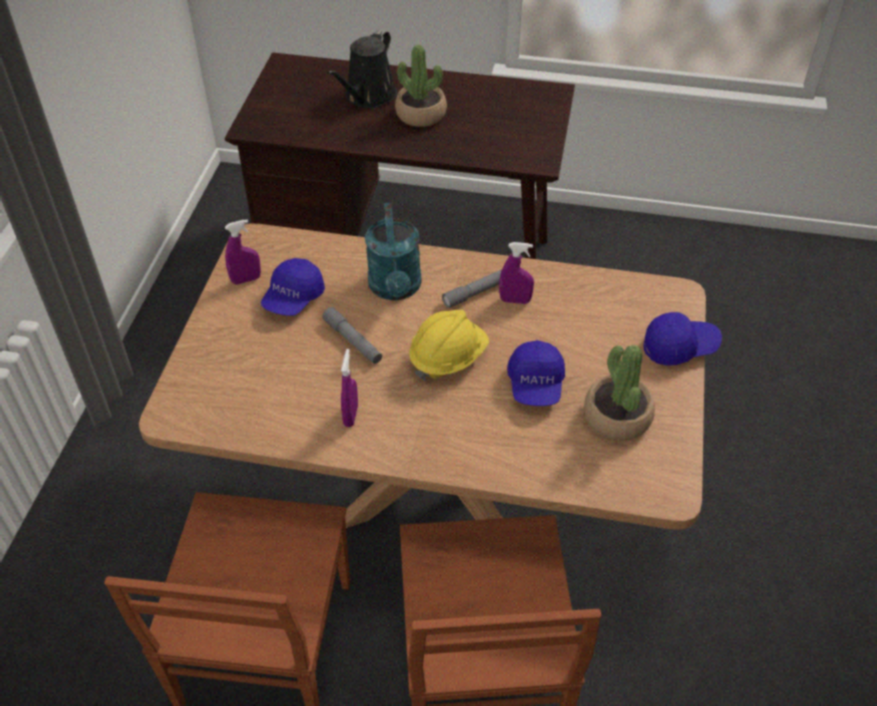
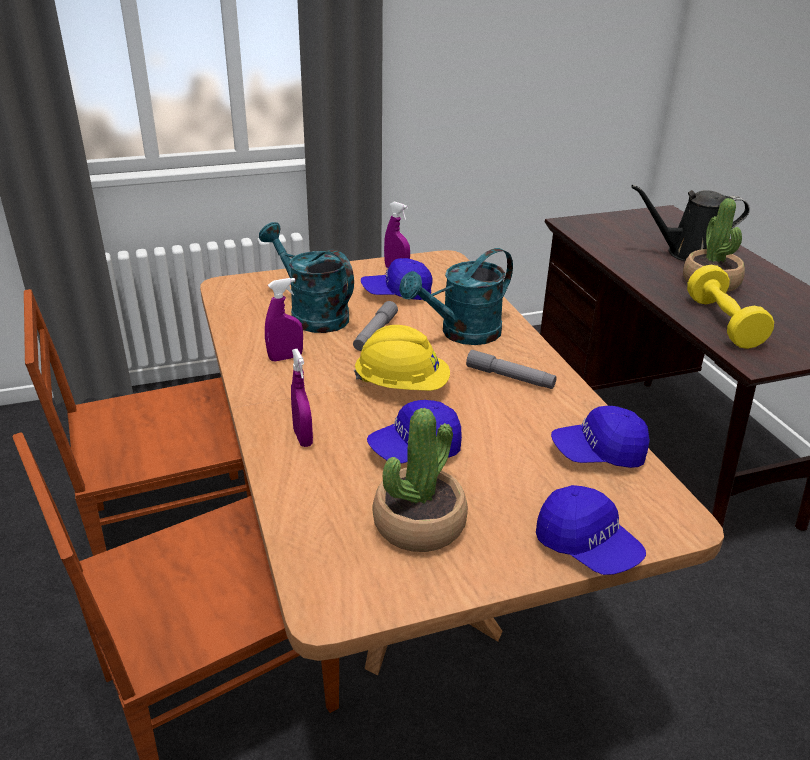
camera: 60 degrees right, 15 degrees down
(285, 371) = (311, 314): none -> turquoise watering can
(482, 144) = (723, 323): none -> yellow dumbbell
(515, 300) = (523, 402): purple spray bottle -> purple spray bottle (303, 438)
(596, 294) = (598, 453): none -> blue cap

